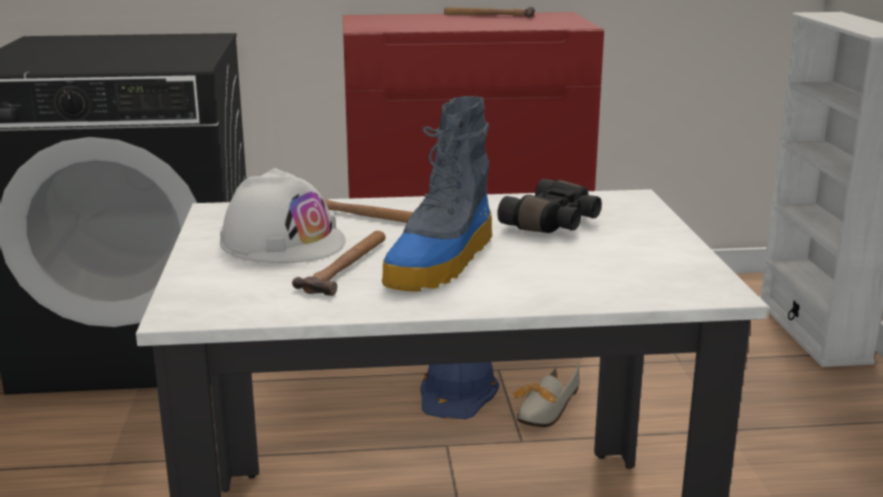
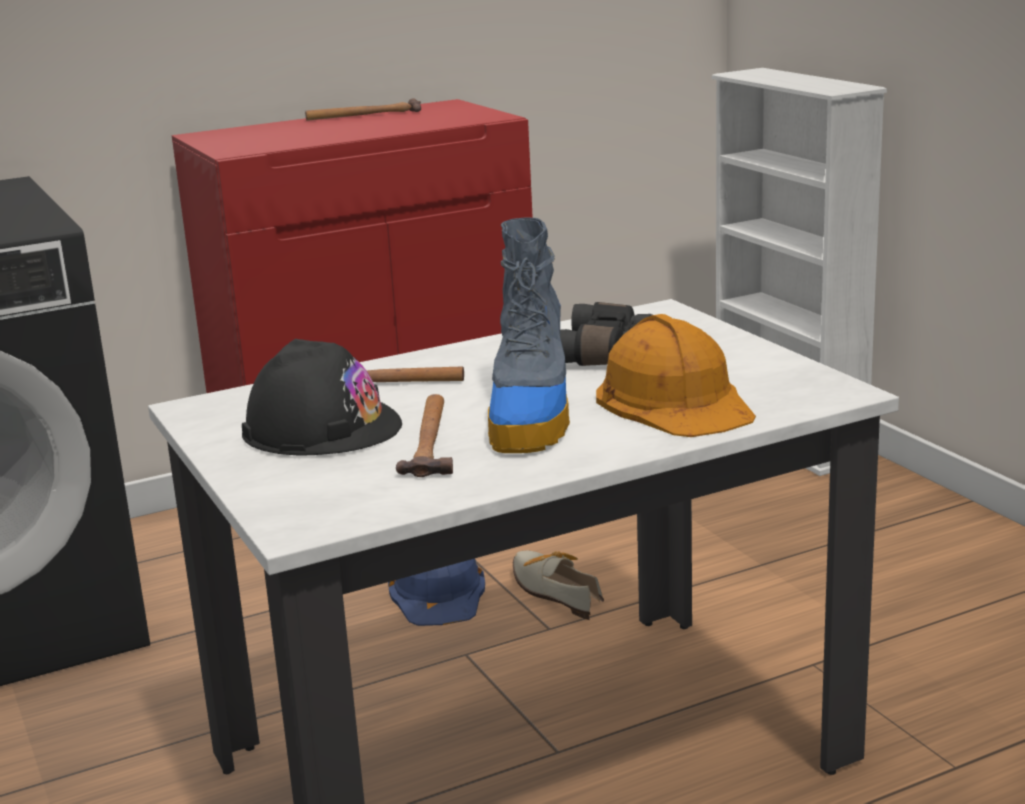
camera: 20 degrees left, 0 degrees up
(283, 241) = (321, 428): white hard hat -> black hard hat
(544, 411) = (554, 590): shoe -> shoe turned 135 degrees clockwise
(566, 272) = (674, 401): none -> orange hard hat

